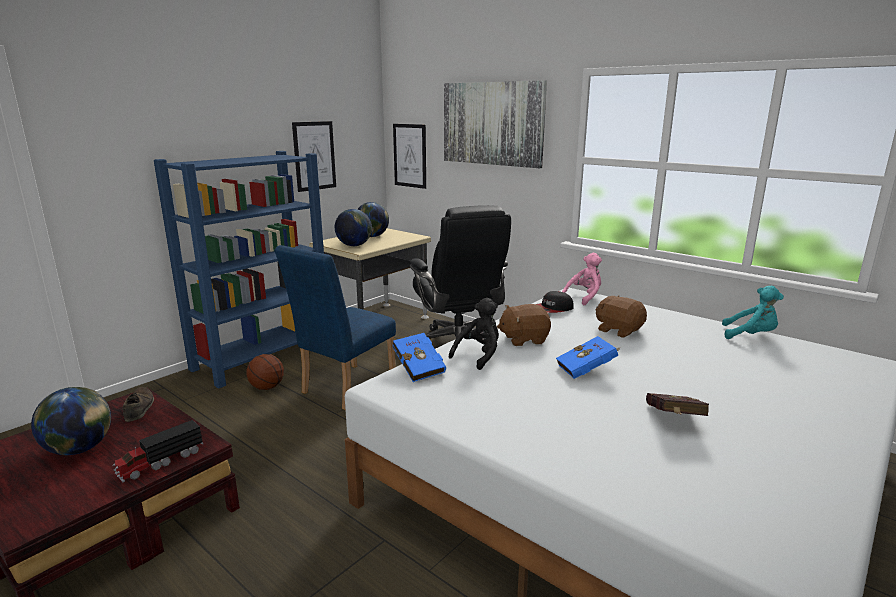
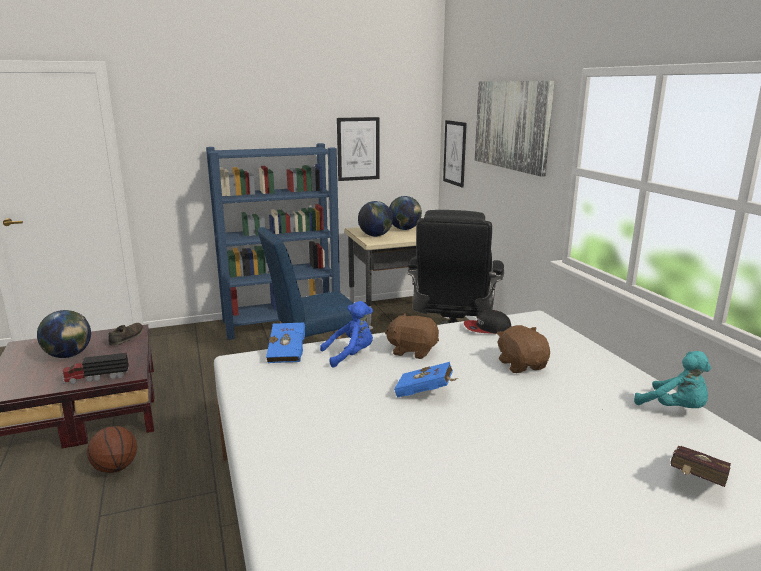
camera: 30 degrees right, 0 degrees up
(267, 387) = (259, 348): basketball -> basketball (116, 468)
(479, 355) = (350, 355): black plush toy -> blue plush toy
(584, 297) = (540, 324): pink plush toy -> none
(673, 420) = (430, 463): red book -> red book (695, 482)

